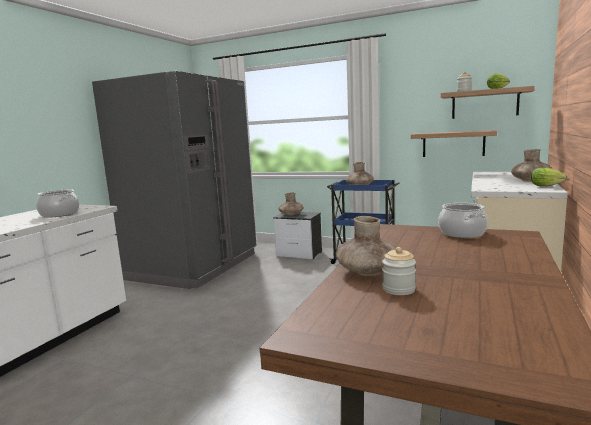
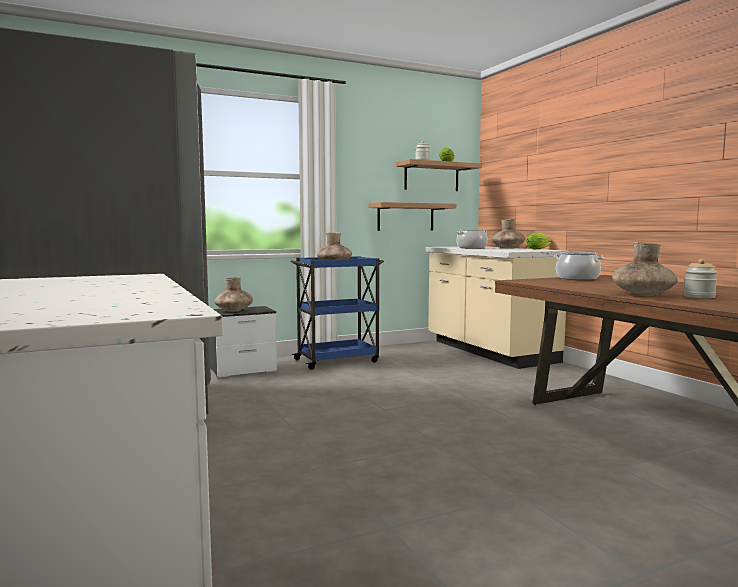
camera: 50 degrees left, 5 degrees down
(59, 214) = (120, 282): cooking pot -> cooking pot (471, 248)

